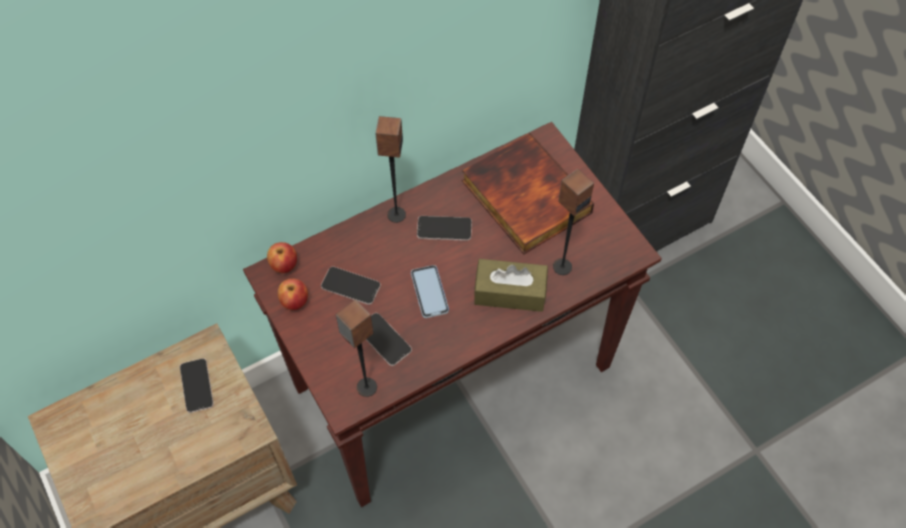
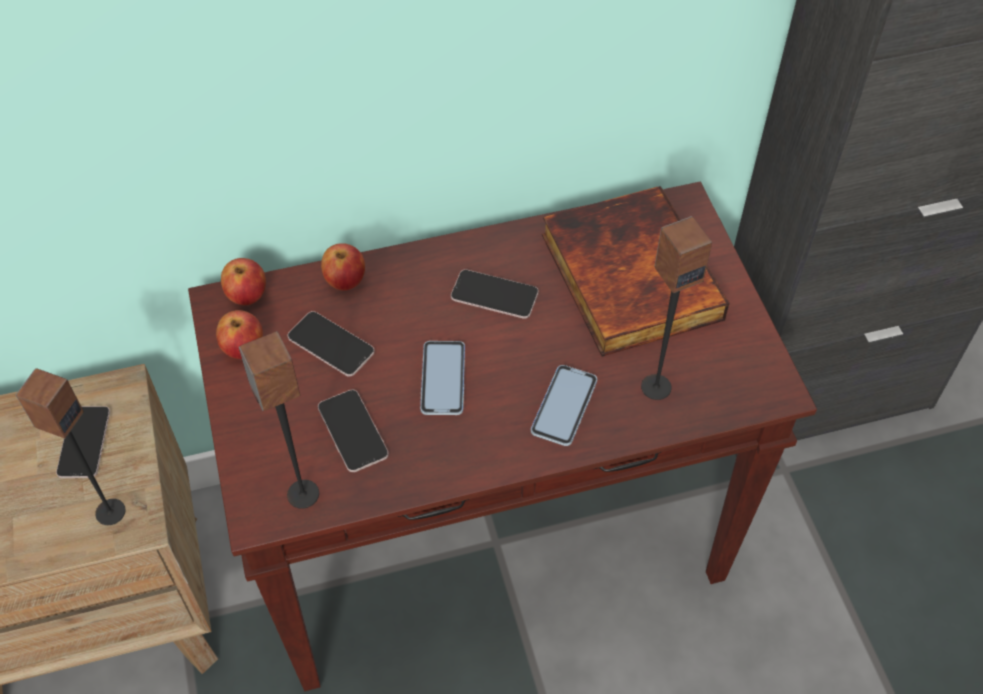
camera: 15 degrees right, 5 degrees down
(345, 240) = (345, 281): none -> apple
(396, 214) = (430, 261): speaker -> speaker (110, 511)
(510, 292) = (564, 406): brown tissue box -> phone

